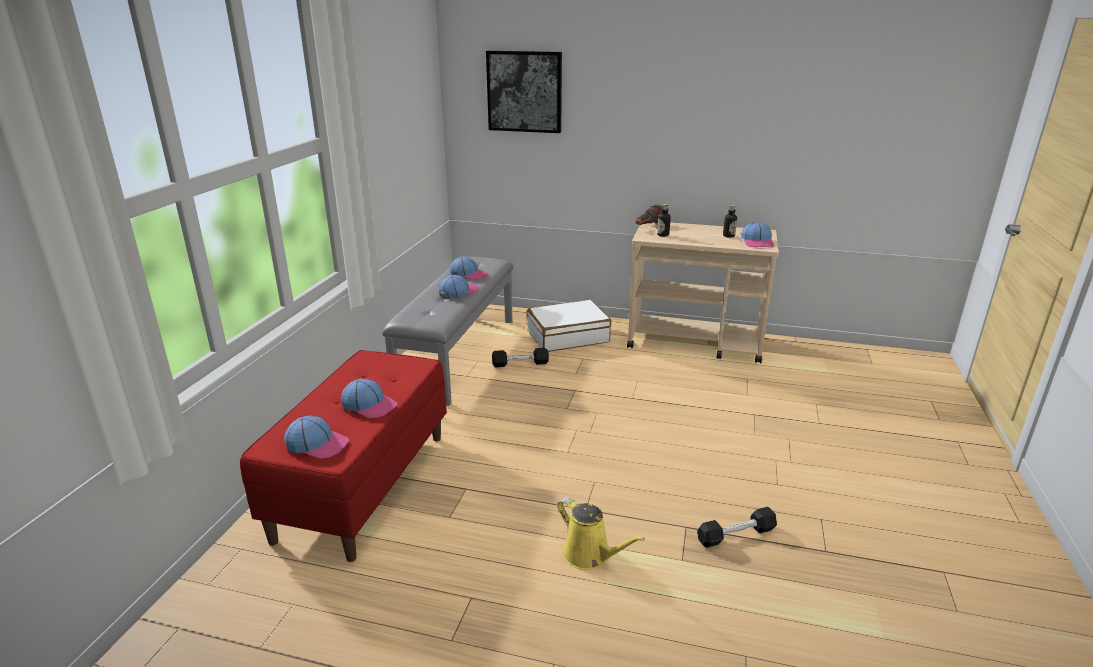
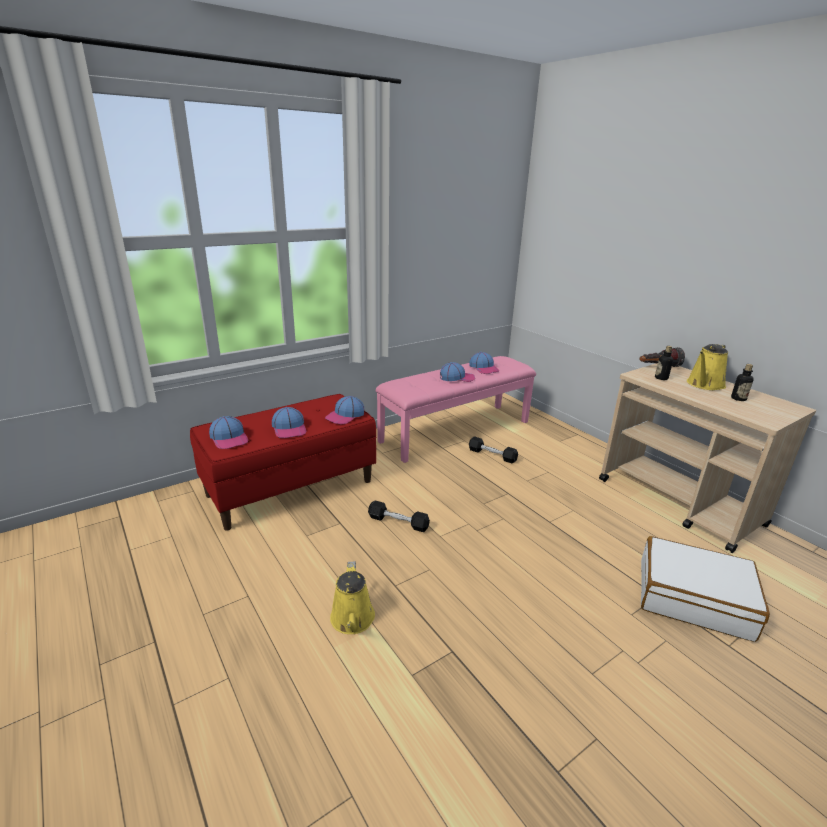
camera: 40 degrees right, 0 degrees up
(457, 355) = (455, 431): grey bench -> pink bench
(524, 91) = (584, 218): picture -> none
(567, 336) = (558, 450): white suitcase -> white suitcase (693, 598)
(695, 232) = (704, 385): none -> yellow watering can
(736, 535) = (486, 689): black dumbbell -> black dumbbell (398, 522)
(757, 242) = (765, 414): cap -> cap (345, 416)

